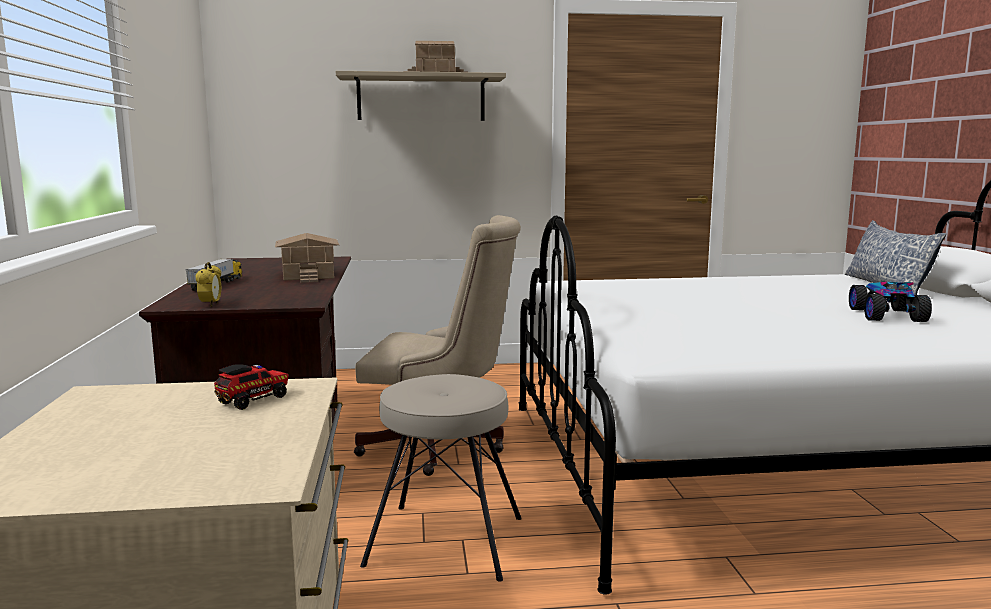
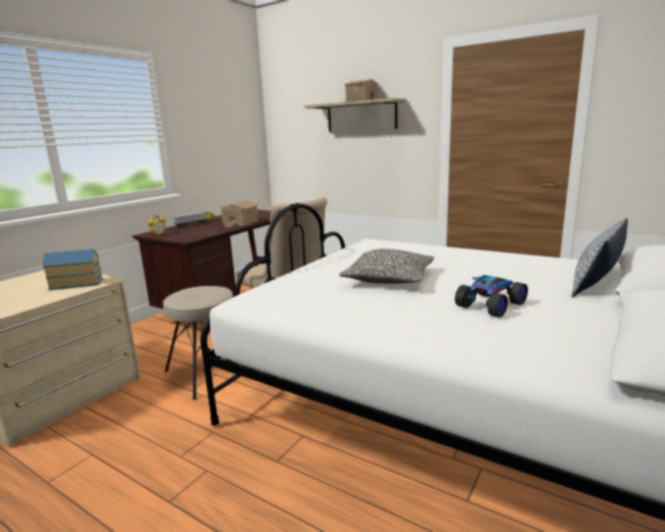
camera: 40 degrees right, 5 degrees up
(254, 400) = (77, 283): toy truck -> toy house
(725, 311) = (389, 278): none -> pillow

